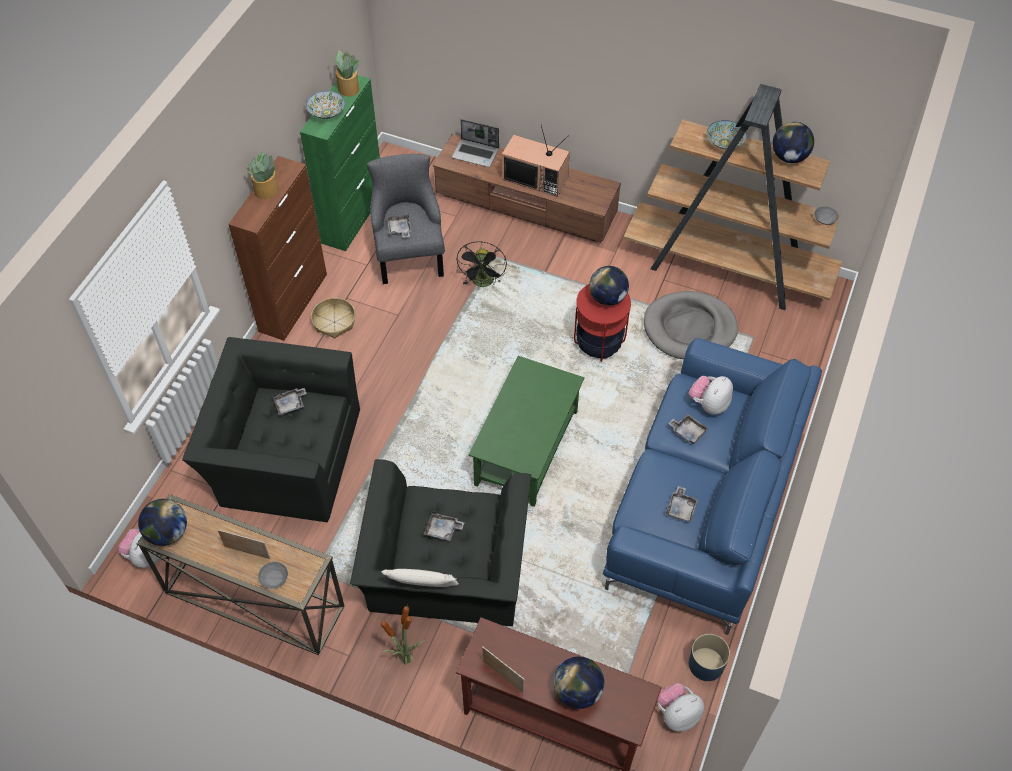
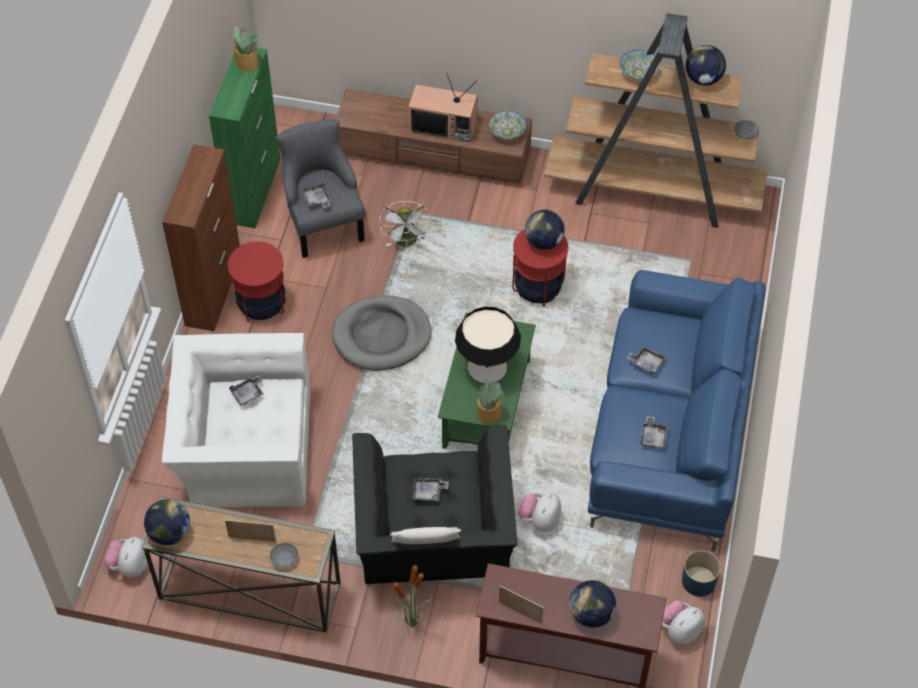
camera: 10 degrees left, 0 degrees up
(266, 191) = (191, 182): potted plant -> potted plant (488, 414)
(284, 455) = (243, 447): black armchair -> white armchair
(327, 113) = (232, 92): bowl -> bowl (507, 132)
(334, 322) = (261, 304): basket -> red side table
(476, 153) = (376, 107): laptop -> none
(483, 283) = (407, 242): black fan -> white fan
(527, 412) = (487, 367): none -> table lamp
(689, 328) = (626, 260): grey dog bed -> grey dog bed (382, 336)
(709, 404) = (662, 333): plush toy -> plush toy (540, 520)

